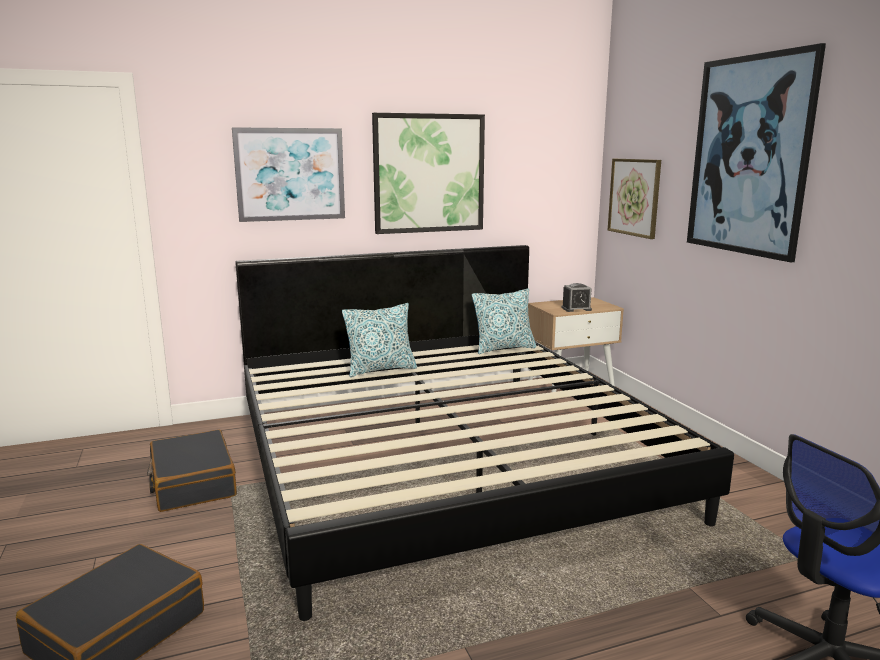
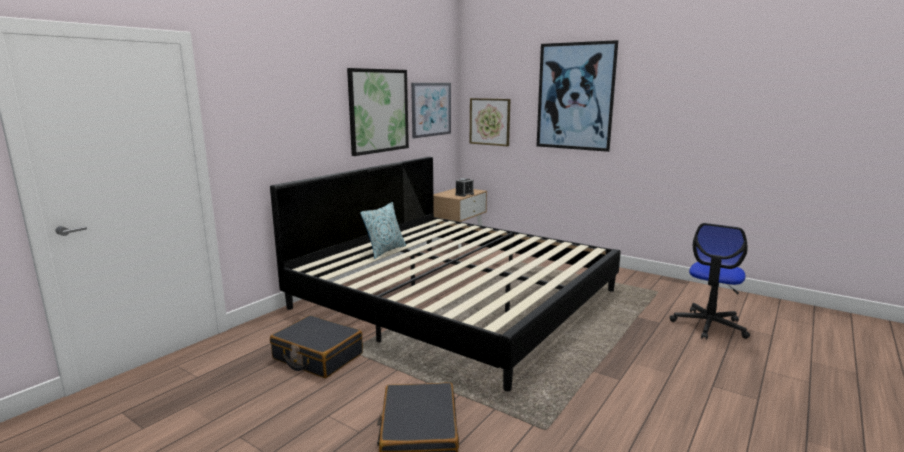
camera: 35 degrees left, 0 degrees up
(290, 174) = (301, 115): picture -> picture (431, 109)
(503, 348) = (434, 225): pillow -> none

